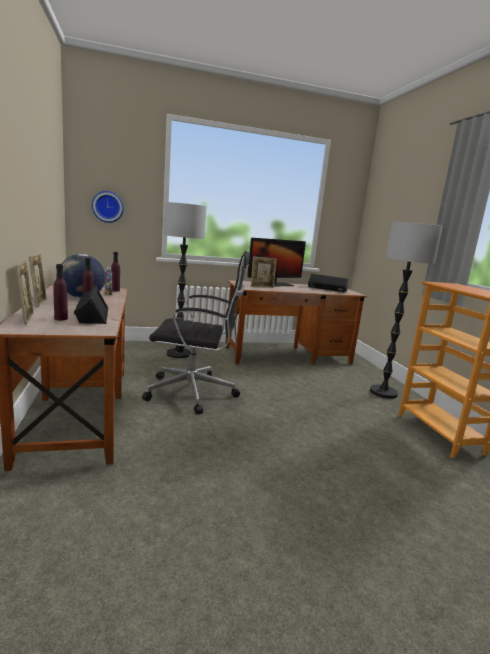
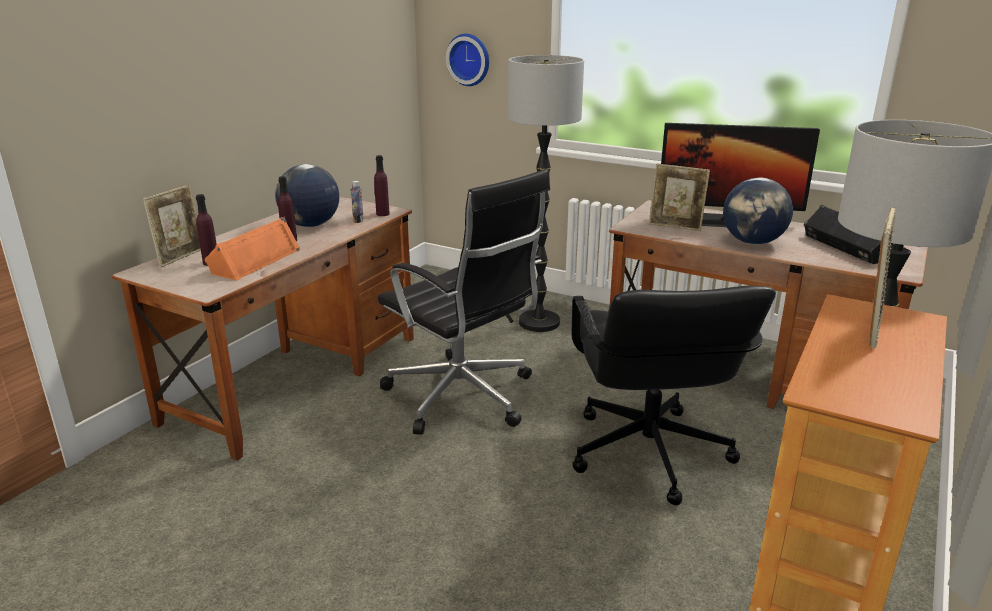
camera: 45 degrees right, 10 degrees up
(39, 303) = (244, 230): picture frame -> picture frame (871, 328)
(91, 315) = (254, 261): black speaker -> orange speaker
(298, 289) = (752, 242): none -> globe
(301, 390) = (647, 454): none -> black office chair

